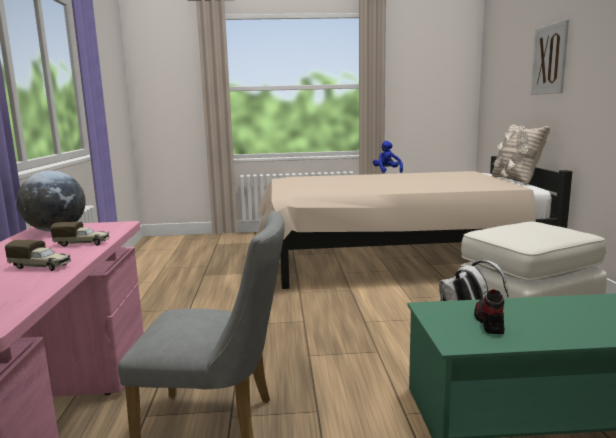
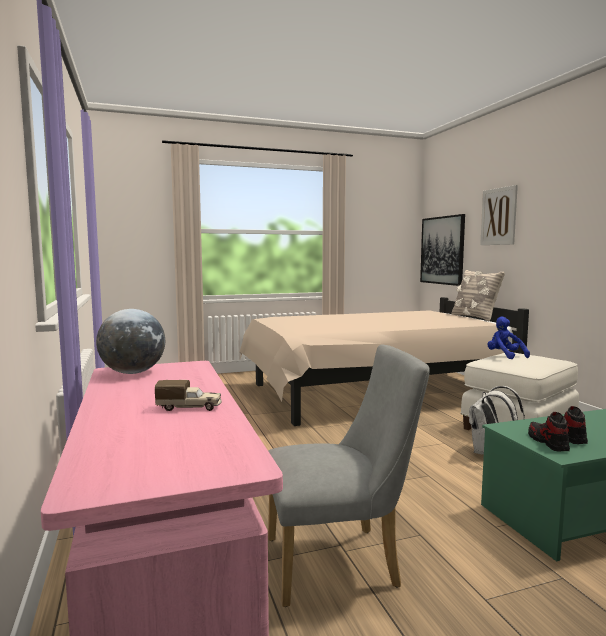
camera: 15 degrees left, 5 degrees down
(83, 244) = (191, 384): toy truck -> none
(387, 171) = (355, 311): blue plush toy -> blue plush toy (504, 356)
(457, 328) = (548, 442): none -> shoe
(497, 101) = (442, 250): none -> picture

